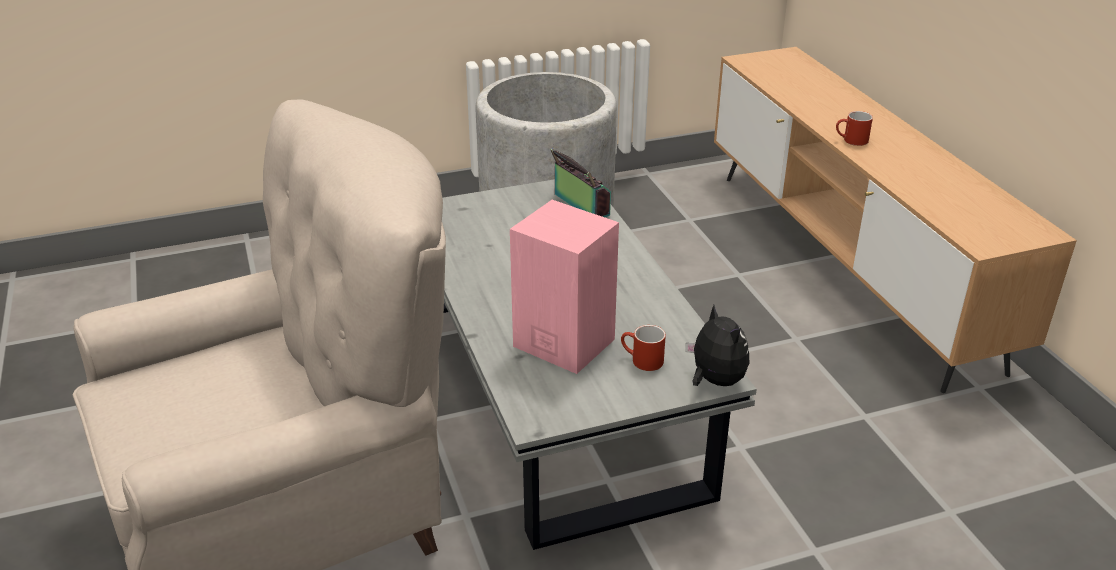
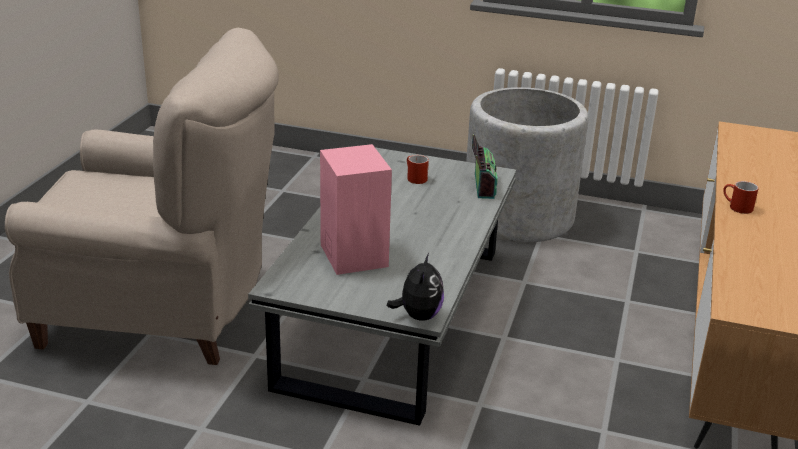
camera: 35 degrees right, 5 degrees down
(641, 361) = (387, 285): red mug -> red mug (414, 178)

